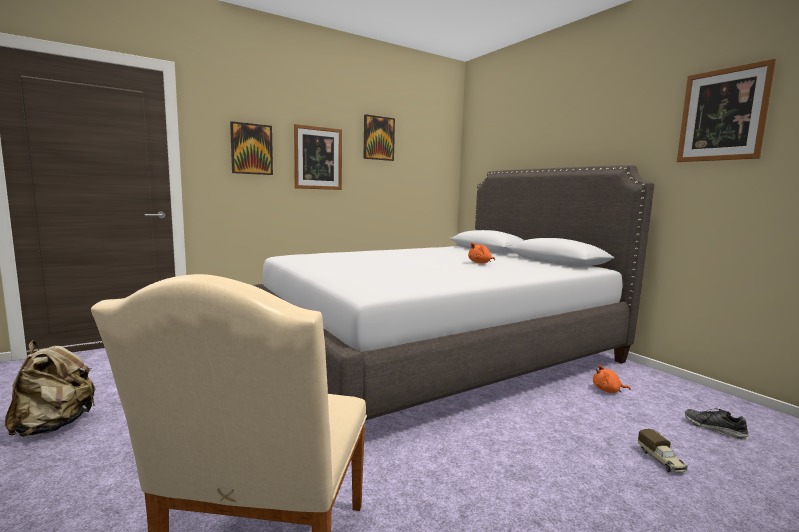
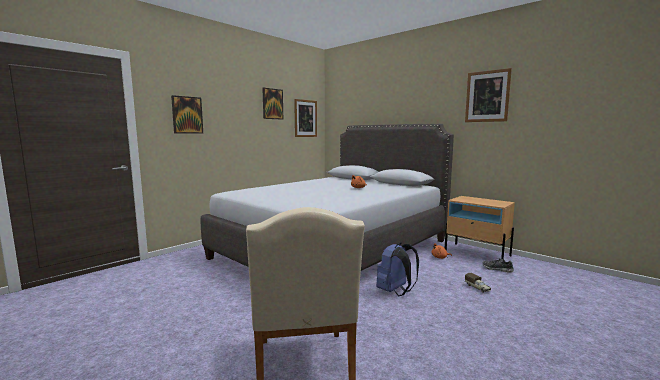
camera: 15 degrees left, 0 degrees up
(54, 425) = (97, 328): beige backpack -> none
(318, 158) = (233, 119): picture -> picture (305, 118)
(500, 442) = (395, 292): none -> blue backpack
(682, 391) = (477, 253): none -> beige nightstand

